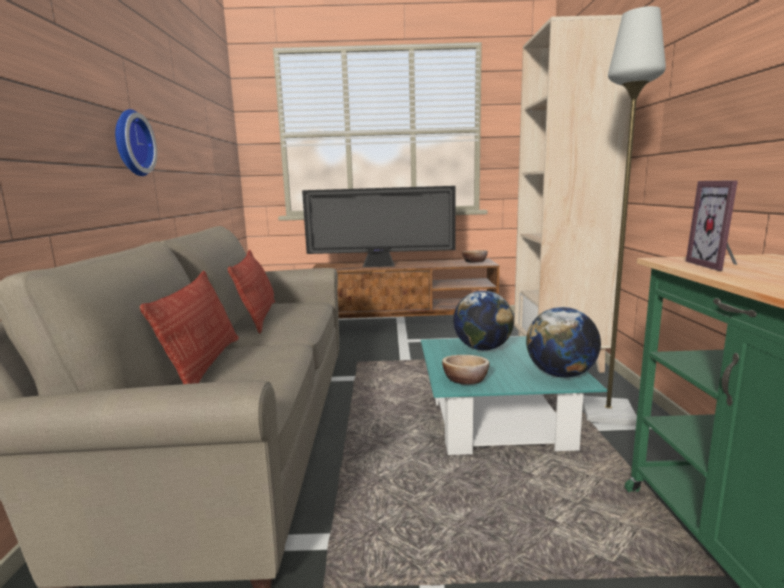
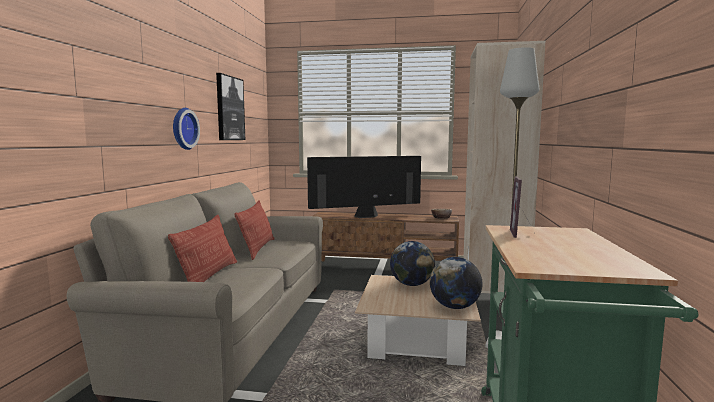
camera: 10 degrees right, 5 degrees down
(191, 122) = (229, 108): none -> picture
(381, 266) = (365, 216): television -> television turned 150 degrees clockwise
(465, 380) = (383, 304): bowl -> none
(498, 421) = (417, 341): turquoise coffee table -> beige coffee table

